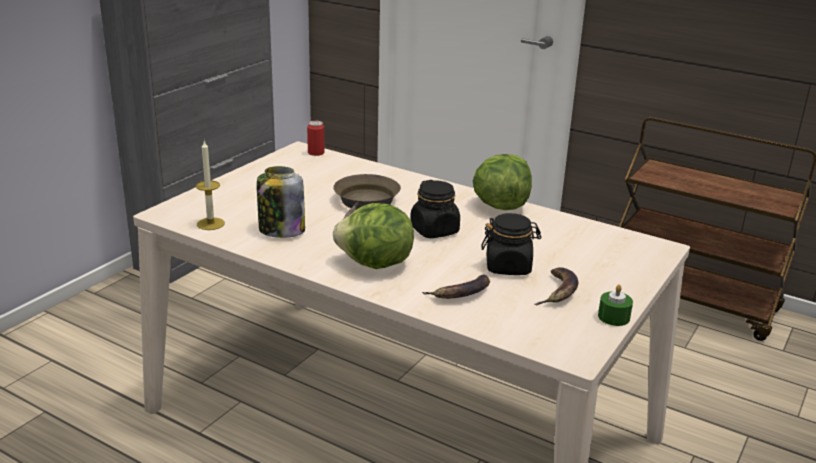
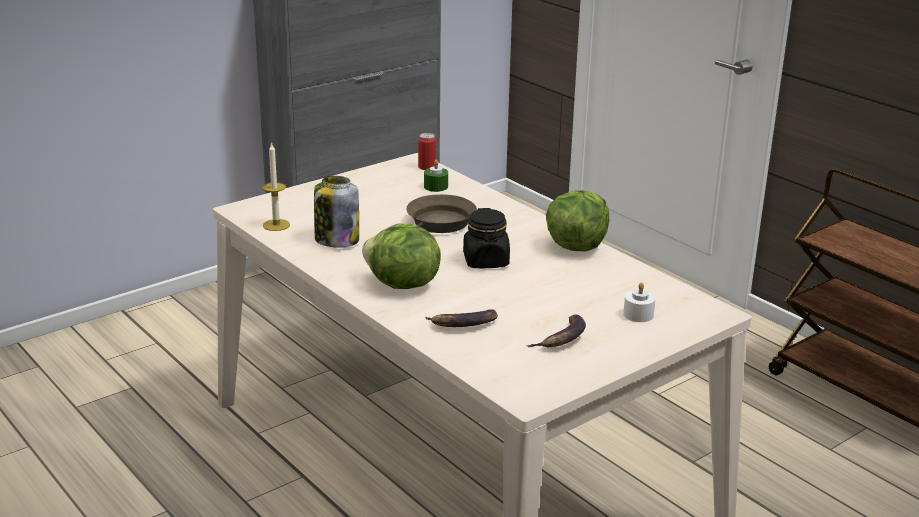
camera: 20 degrees right, 0 degrees up
(508, 267) = (532, 307): black jar -> none
(602, 259) = (638, 314): none -> white candle
(613, 317) = (598, 371): green candle -> green candle (436, 186)

